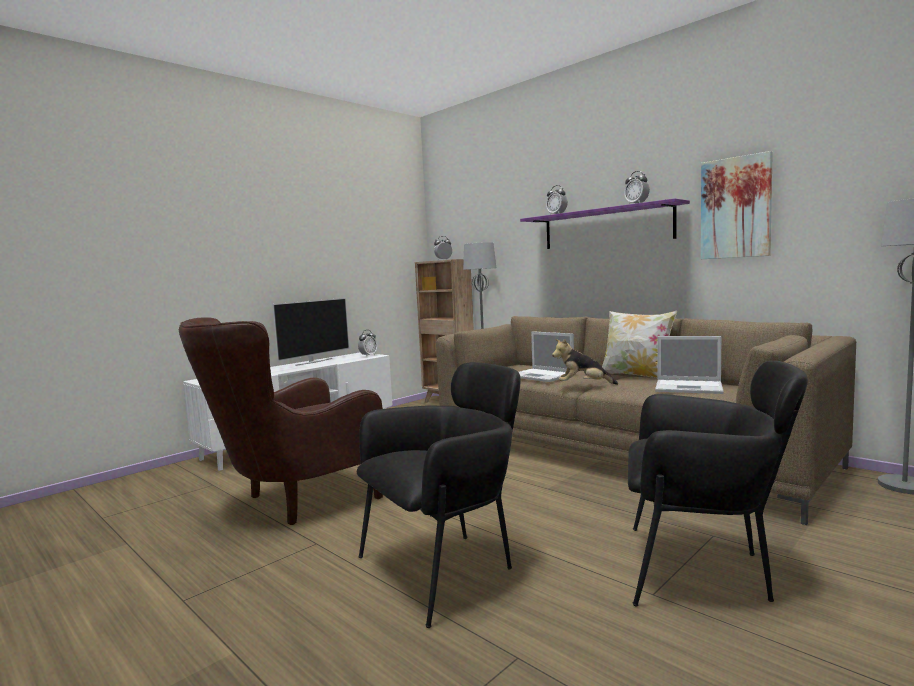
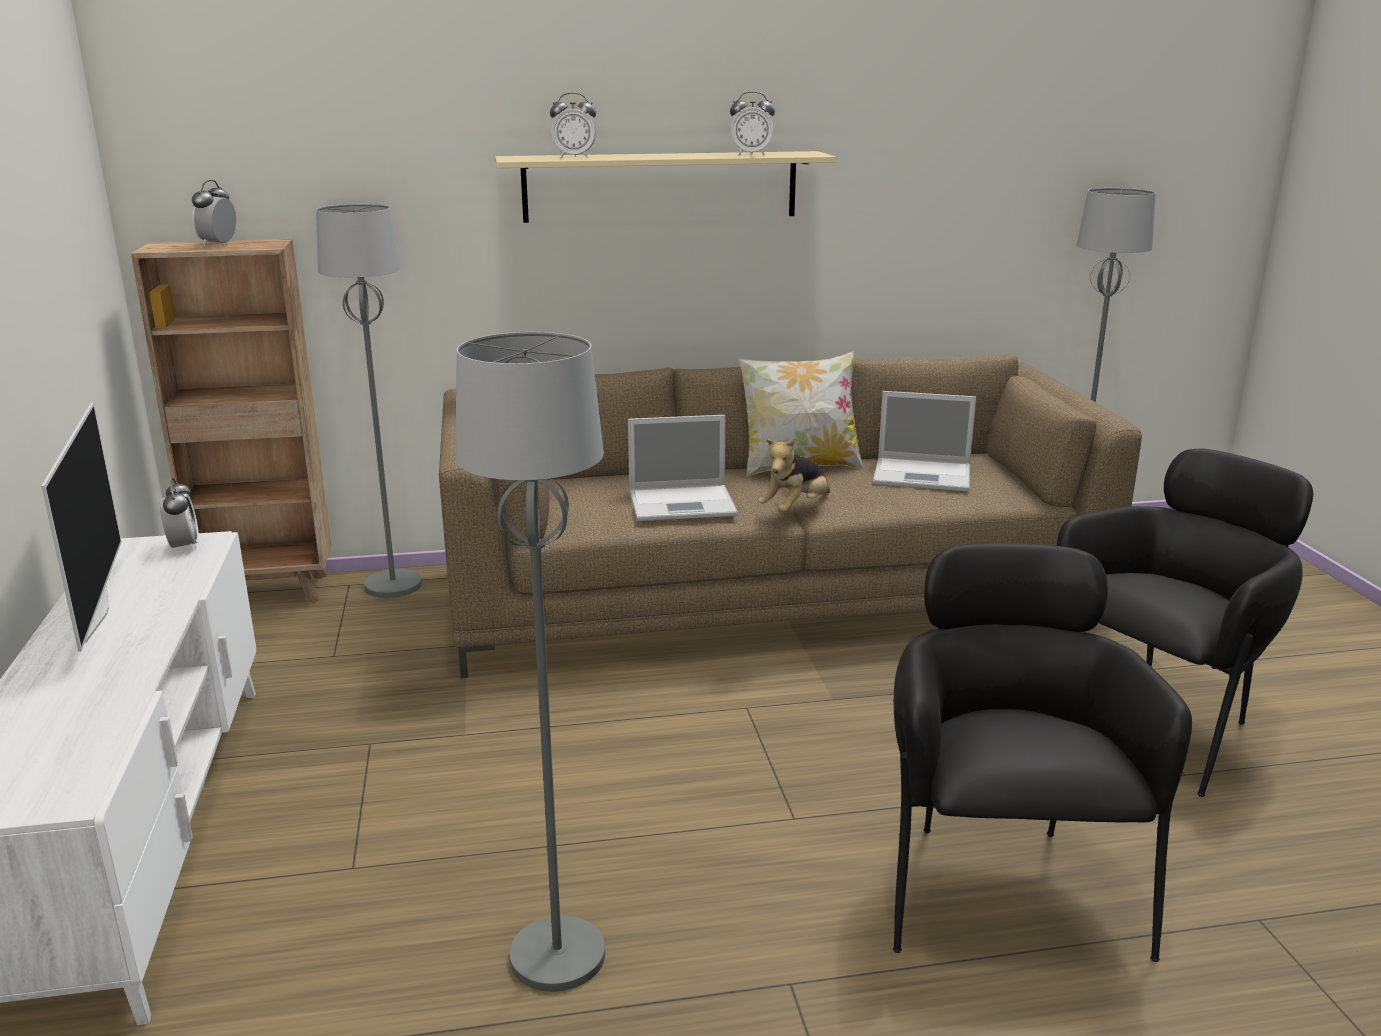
camera: 55 degrees left, 15 degrees up
(294, 502) = (557, 957): brown armchair -> grey floor lamp
(606, 227) = (660, 186): purple shelf -> beige shelf
(690, 387) = (924, 475): laptop -> laptop turned 45 degrees clockwise
(735, 208) = (888, 172): picture -> none

